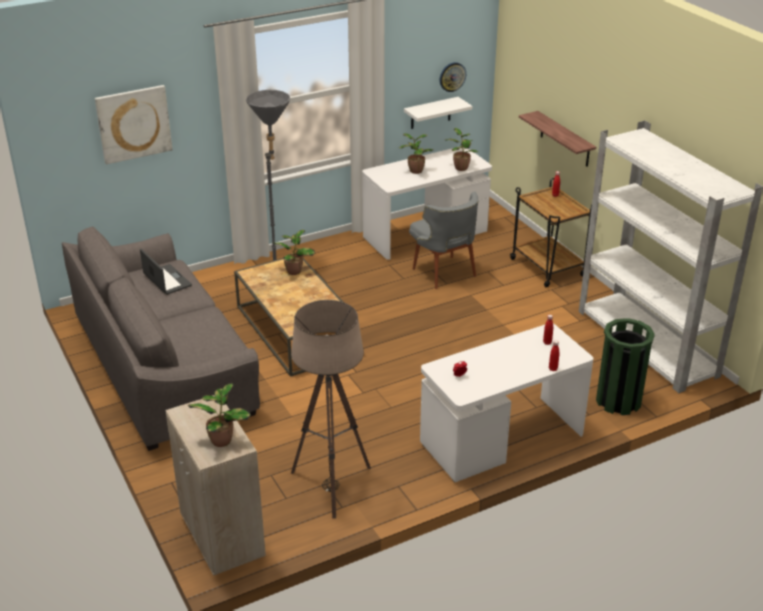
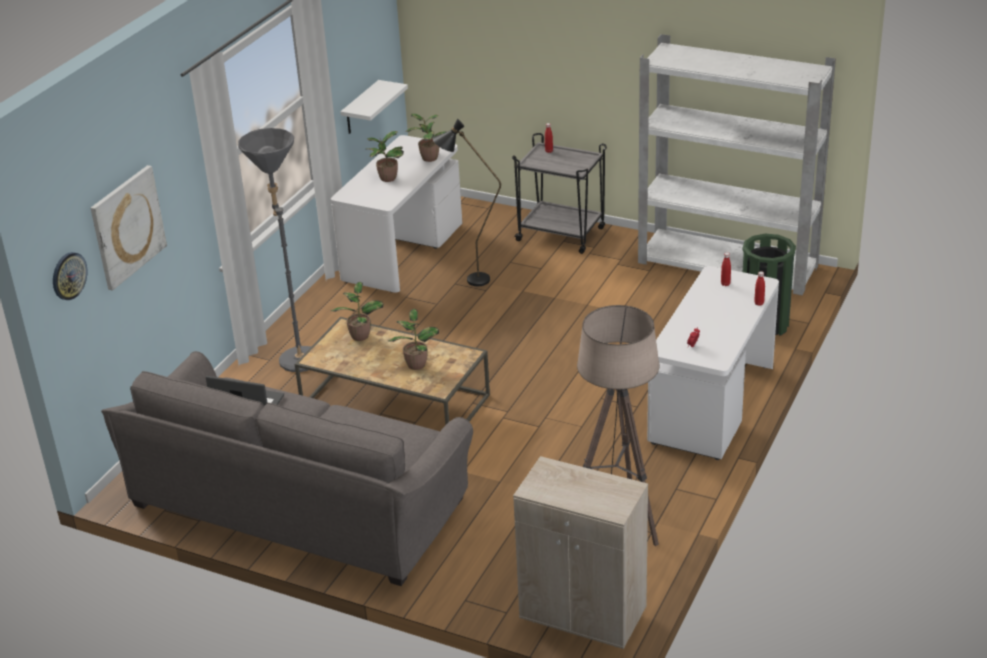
camera: 35 degrees left, 0 degrees up
(222, 439) = (604, 491): potted plant -> potted plant (416, 364)
(444, 272) = (469, 281): grey chair -> black floor lamp
(452, 76) = (371, 58): wall clock -> wall clock (68, 275)
(547, 268) = (561, 234): brown cart -> grey cart
(565, 139) = (537, 87): shelf -> none

